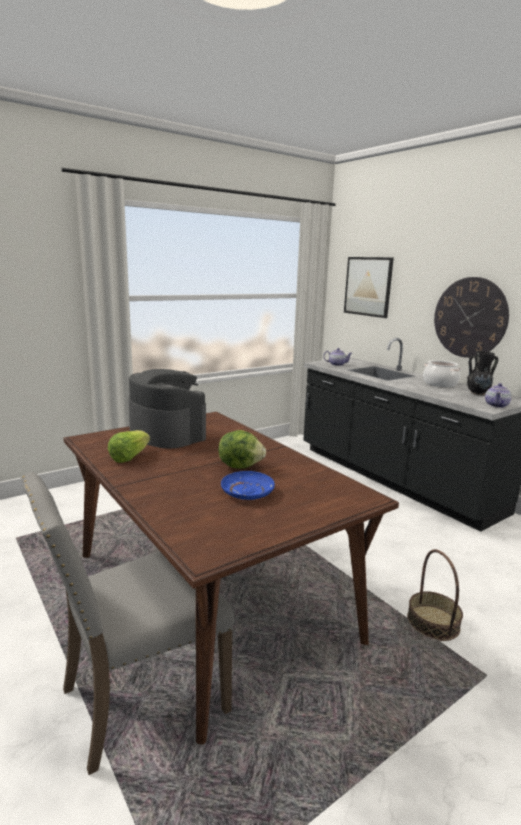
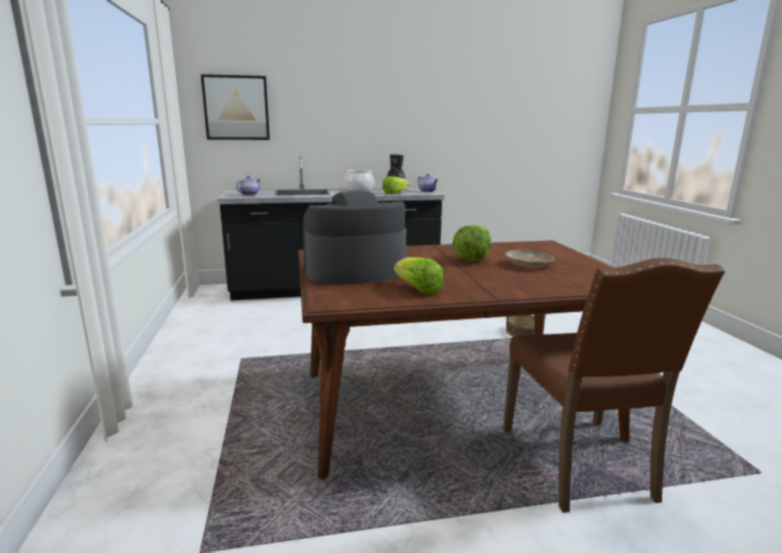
camera: 65 degrees left, 0 degrees up
(139, 698) = (580, 465): grey chair -> brown chair
(247, 492) = (528, 264): blue plate -> beige plate
(446, 396) = (394, 193): none -> lettuce
(470, 317) = (360, 130): wall clock -> none

